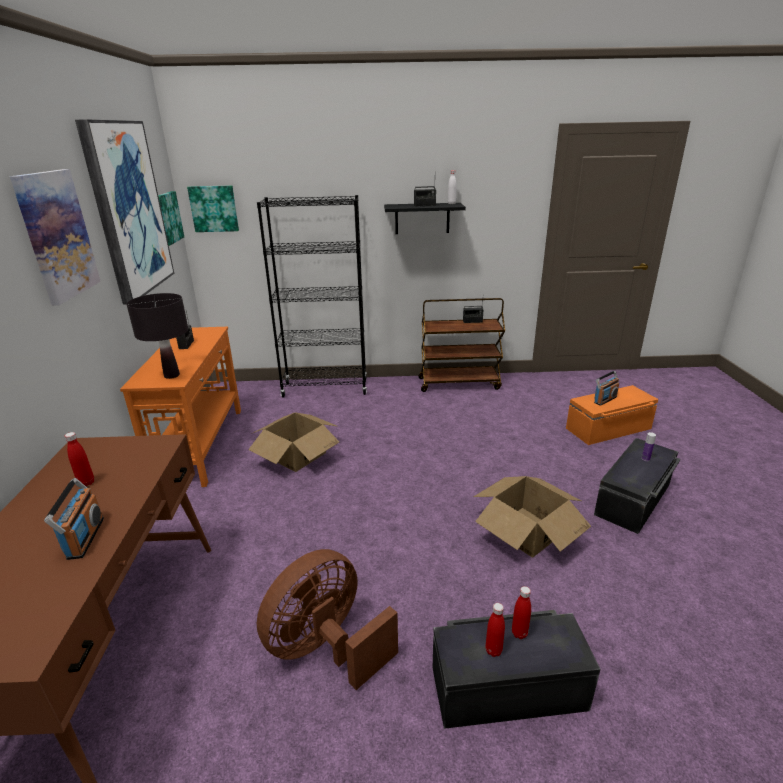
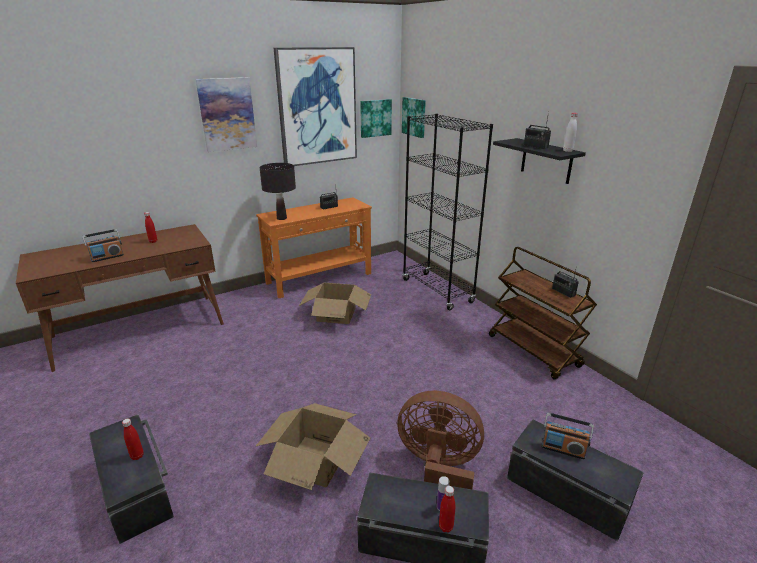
camera: 60 degrees right, 0 degrees up
(326, 648) = (156, 396): brown fan -> brown fan (438, 469)
(493, 650) = (119, 446): red bottle -> red bottle (446, 527)
(609, 429) = (566, 493): orange storage box -> black storage box

